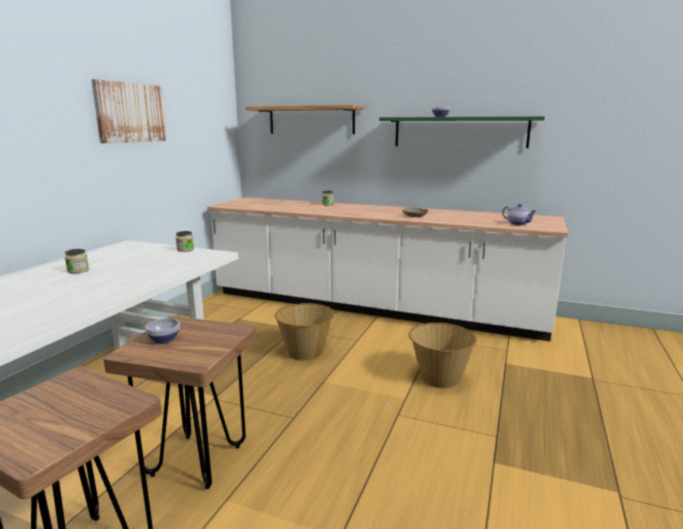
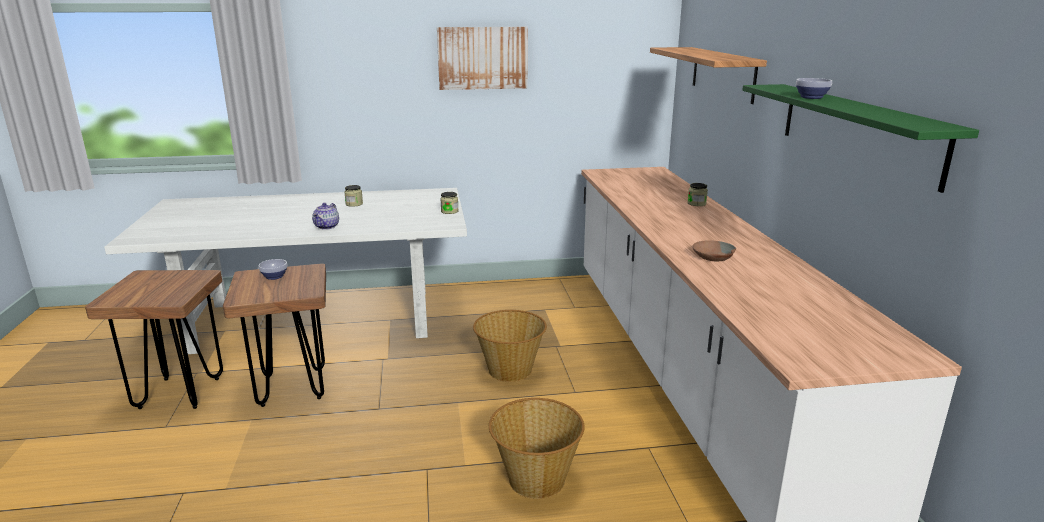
camera: 60 degrees right, 5 degrees up
(517, 224) = (787, 331): teapot -> teapot (327, 226)

